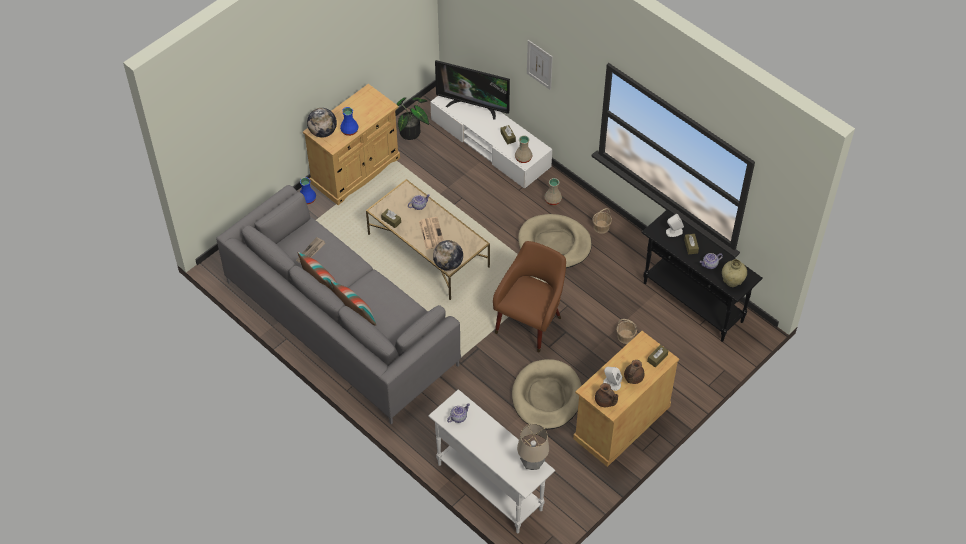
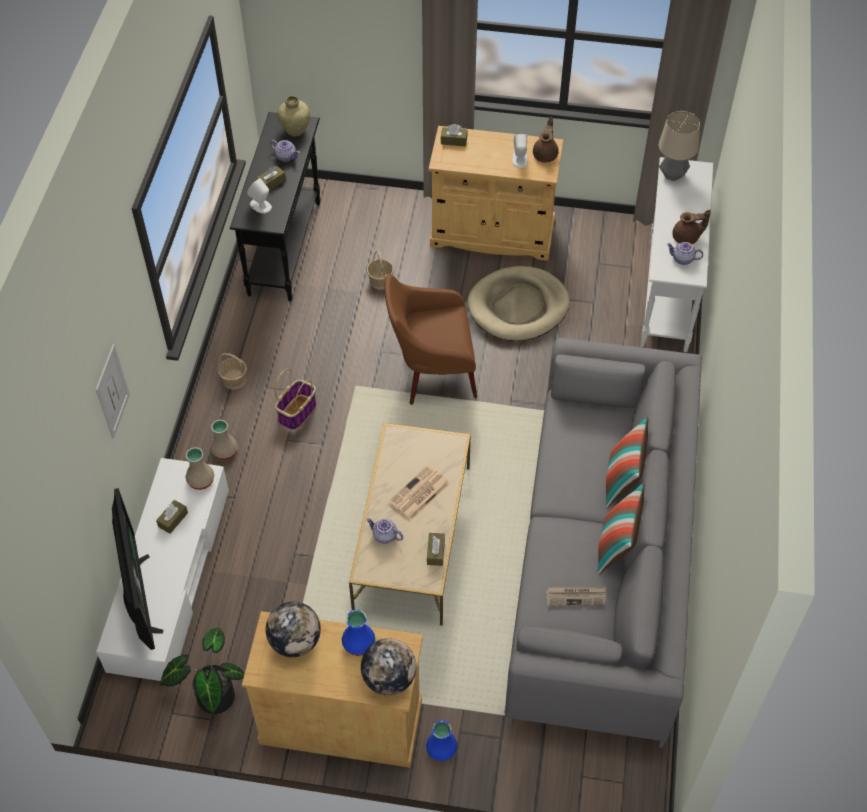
camera: 125 degrees left, 0 degrees up
(448, 264) = (453, 446): globe -> globe (295, 641)
(554, 244) = (297, 412): beige dog bed -> basket
(633, 378) = (496, 148): brown teapot -> brown teapot (687, 238)

